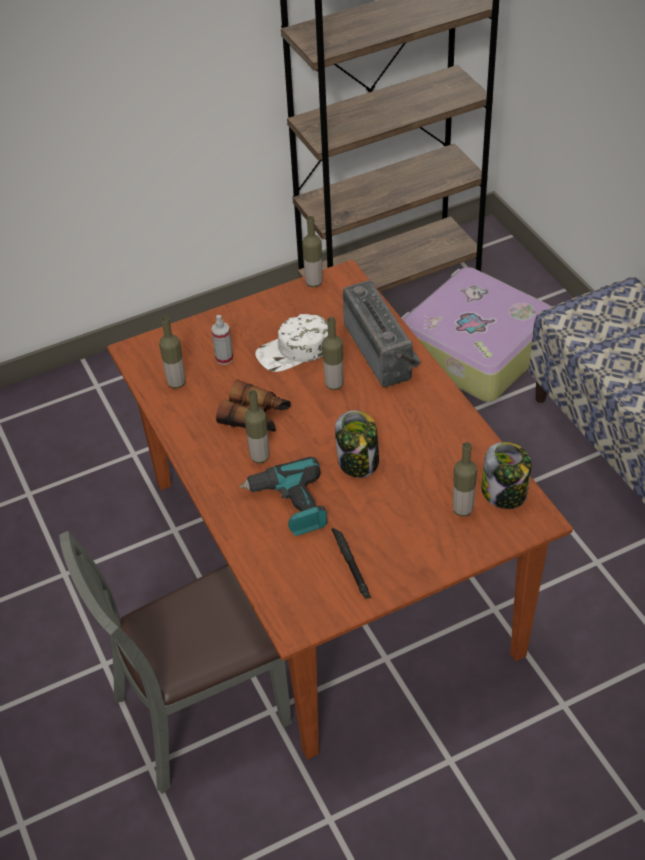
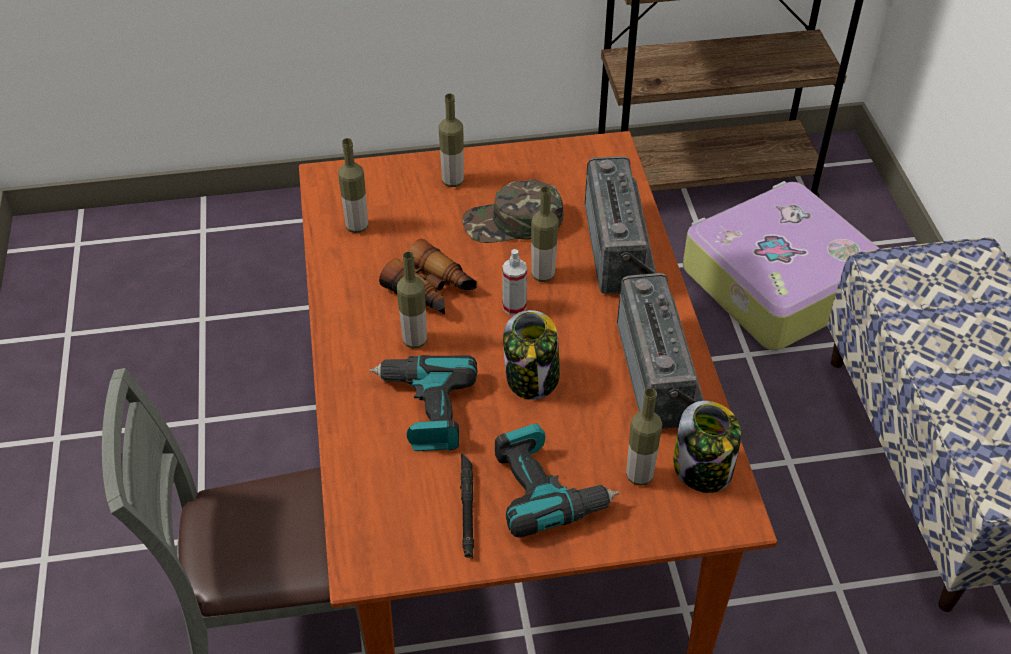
camera: 15 degrees right, 0 degrees up
(224, 358) = (425, 211): spray bottle -> spray bottle (514, 307)
(294, 350) = (513, 222): white cap -> green cap
(314, 282) = (570, 148): bottle -> bottle (453, 181)
(402, 537) = (546, 489): none -> power drill
(448, 434) = (660, 373): none -> radio

